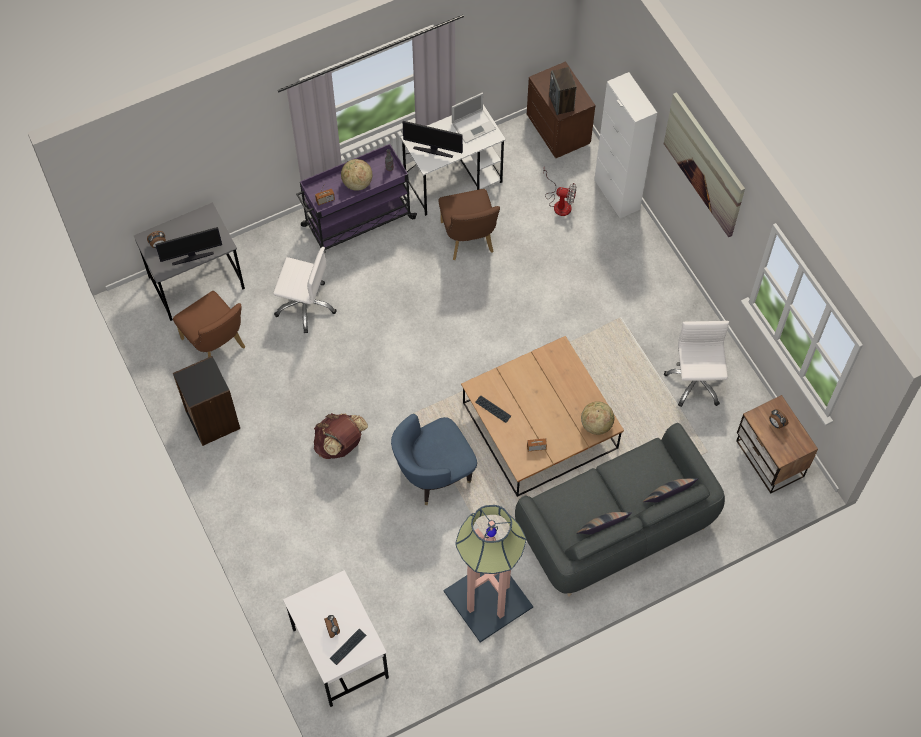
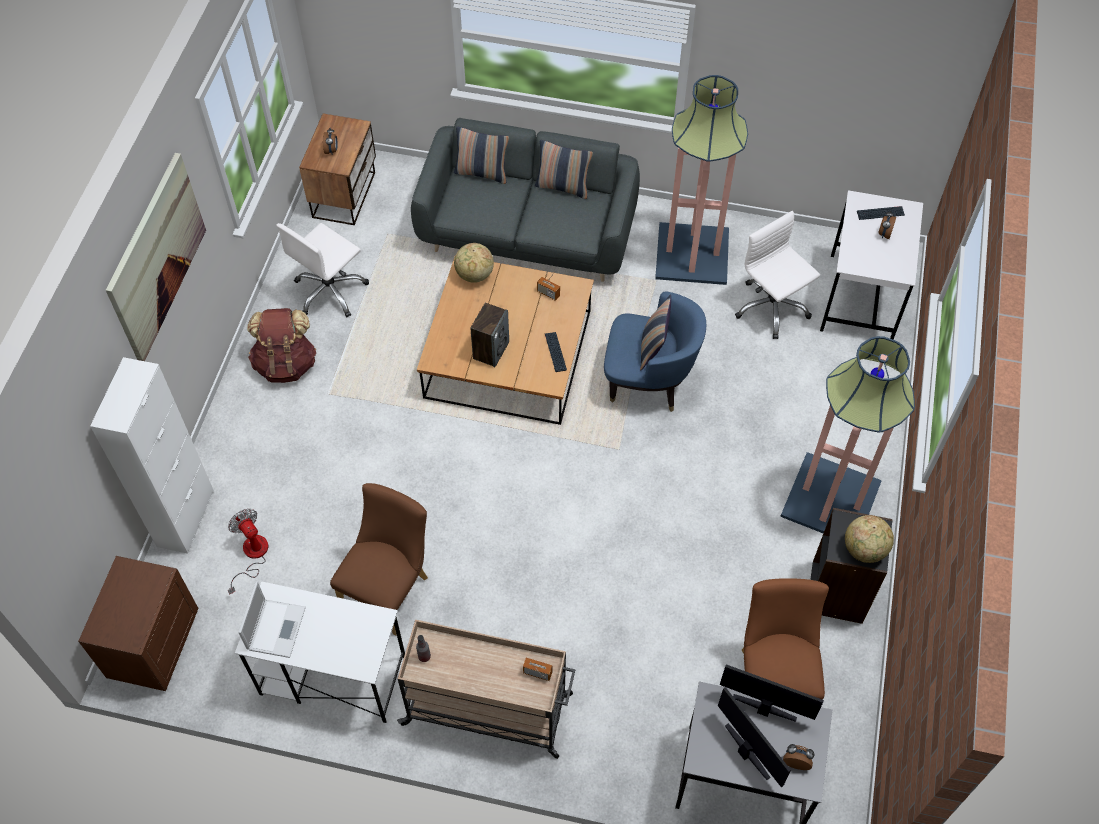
camera: 140 degrees left, 5 degrees down
(256, 477) = (831, 500): none -> floor lamp
(305, 305) = (634, 649): white office chair -> white office chair (771, 308)
(340, 445) = (718, 471): brown backpack -> brown backpack (286, 364)
(357, 183) = (480, 666): globe -> globe (864, 549)
(357, 222) = (489, 709): purple cart -> beige cart
(432, 453) = (653, 348): none -> pillow
(433, 151) = (355, 631): monitor -> monitor (745, 752)
(474, 125) = (276, 627): laptop -> laptop turned 90 degrees clockwise
(561, 103) = (147, 587): speaker -> speaker (491, 350)

